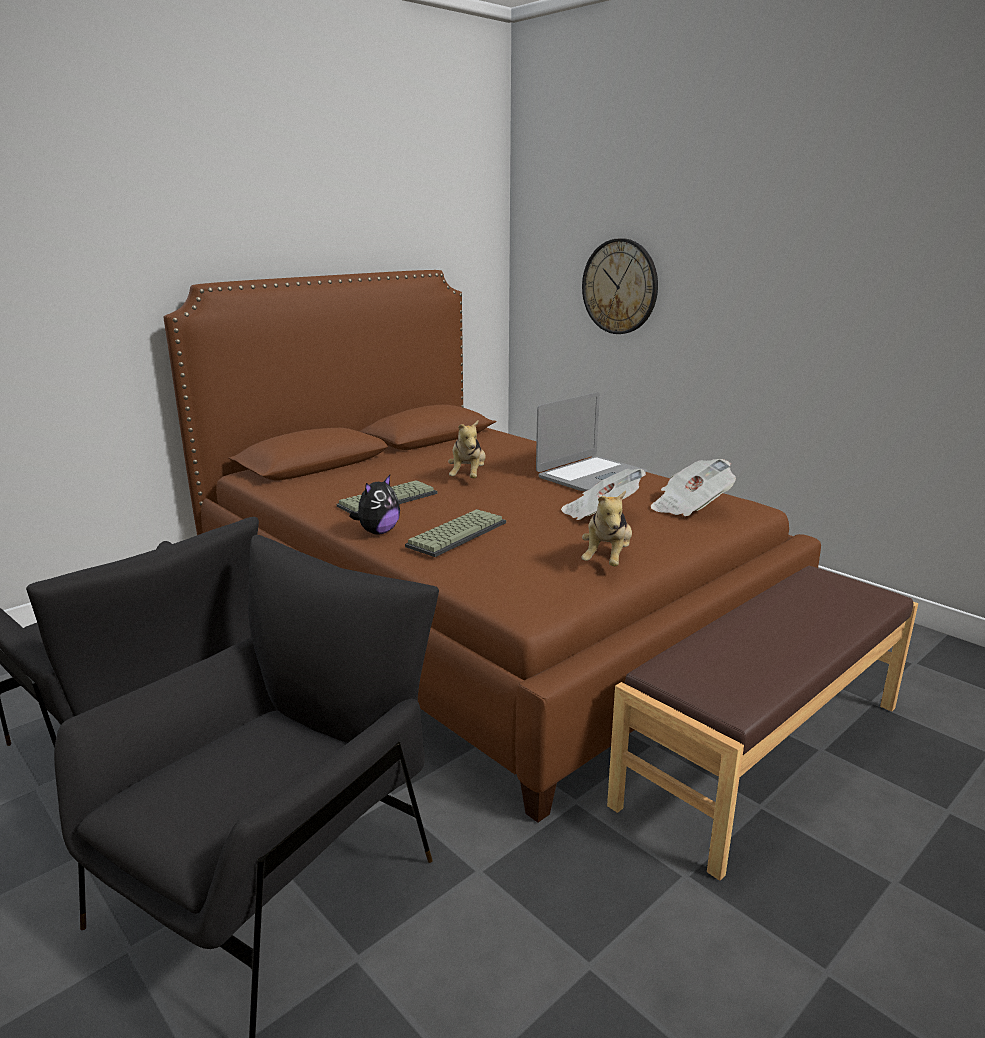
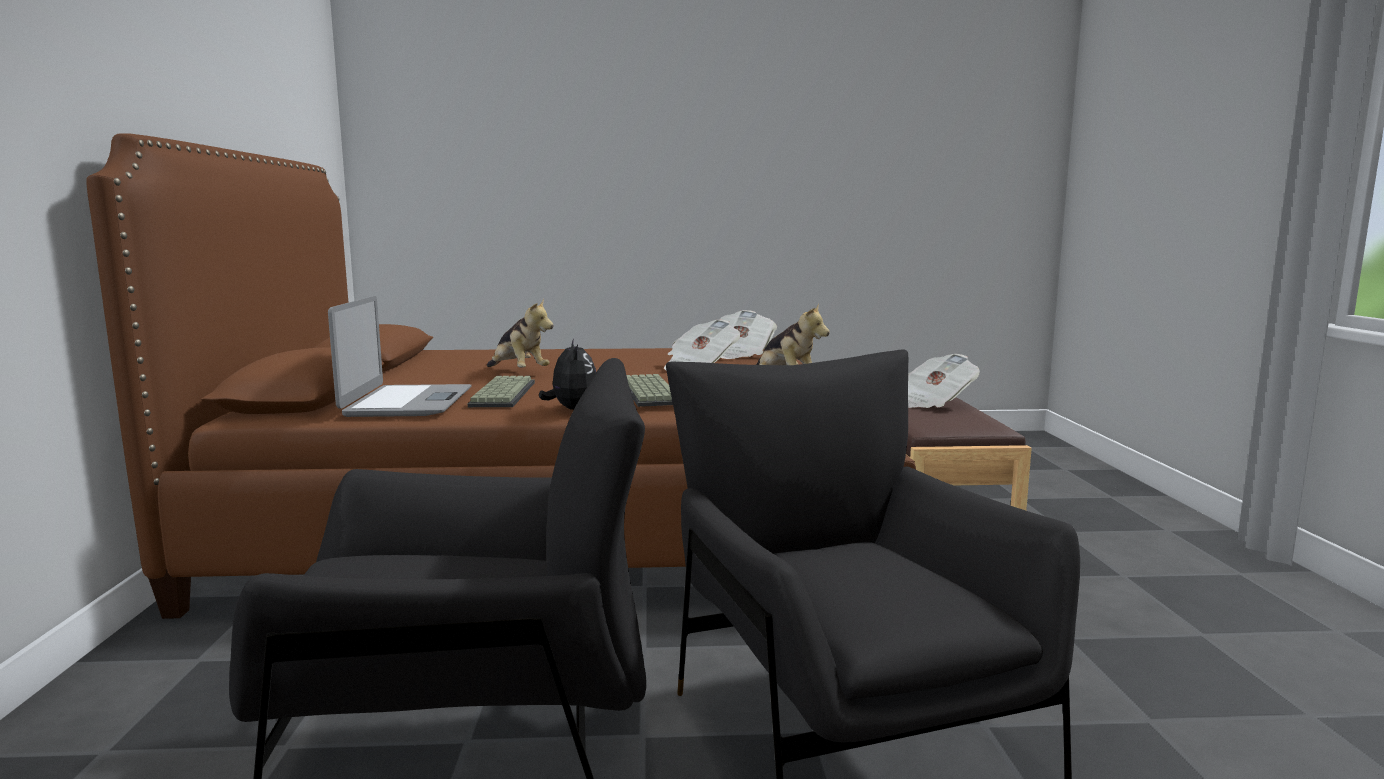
camera: 50 degrees left, 10 degrees down
(590, 475) = (616, 354): laptop -> laptop (407, 402)
(620, 286) = (514, 190): wall clock -> none
(785, 642) = (933, 403): none -> newspaper

